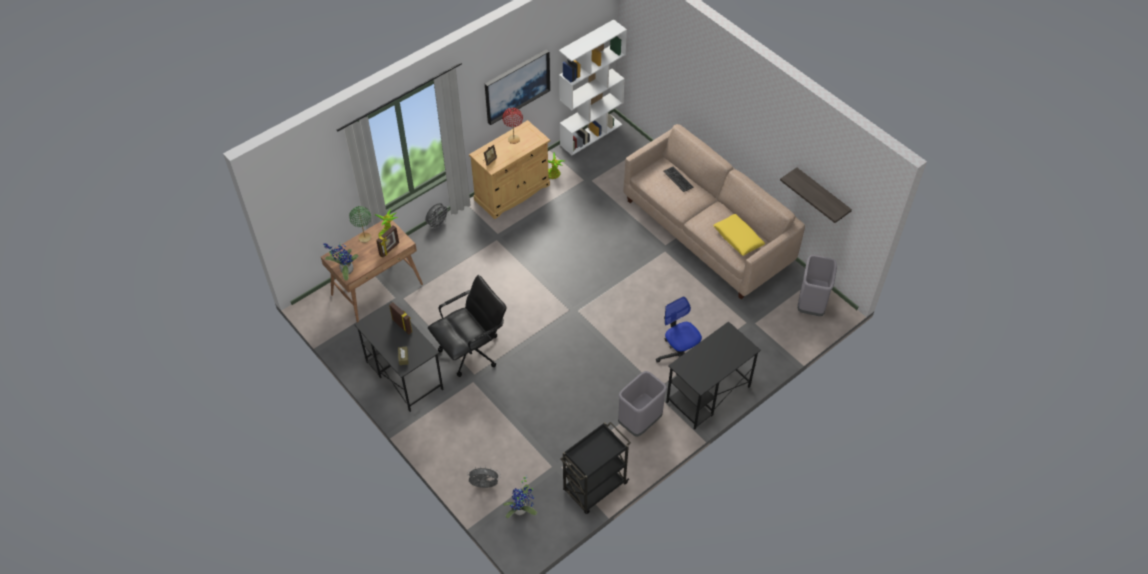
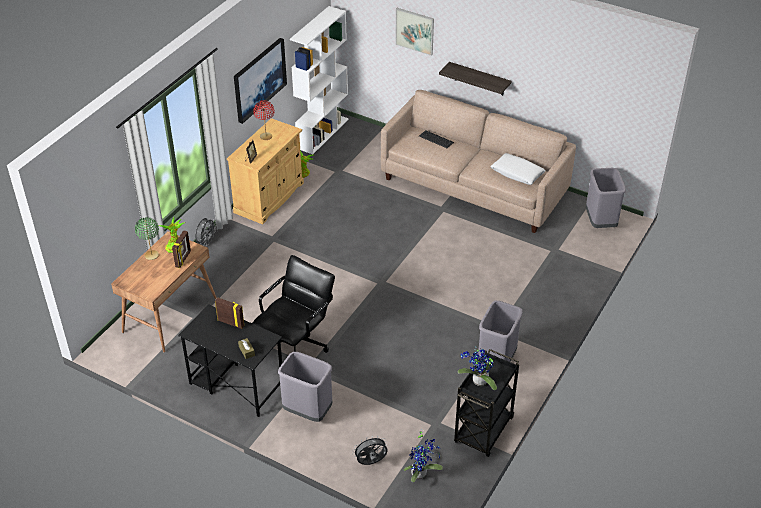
camera: 20 degrees left, 10 degrees down
(345, 270) = (144, 289): potted plant -> potted plant (478, 382)
(452, 419) = (307, 411): none -> grey trash can
(679, 355) = (503, 294): office chair -> none
(683, 68) = (414, 31): none -> picture
(707, 395) = (548, 320): black desk -> none
(738, 238) = (517, 173): yellow pillow -> white pillow
(822, 195) = (590, 105): shelf -> shelf (479, 79)

